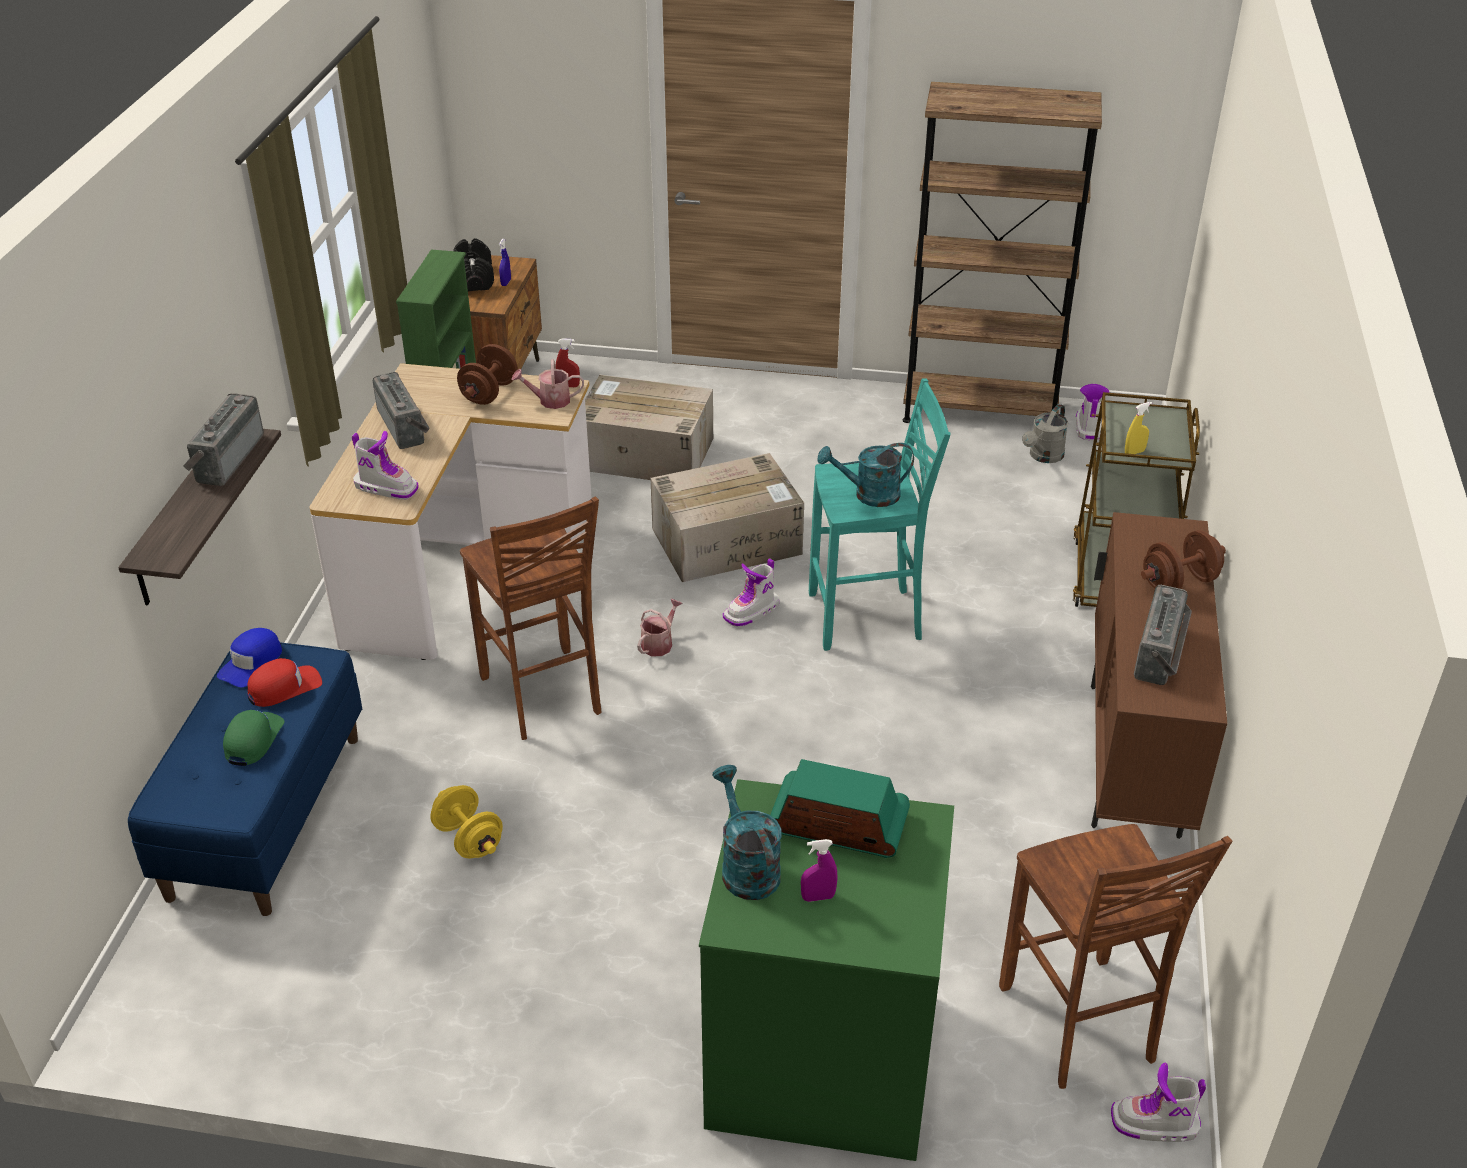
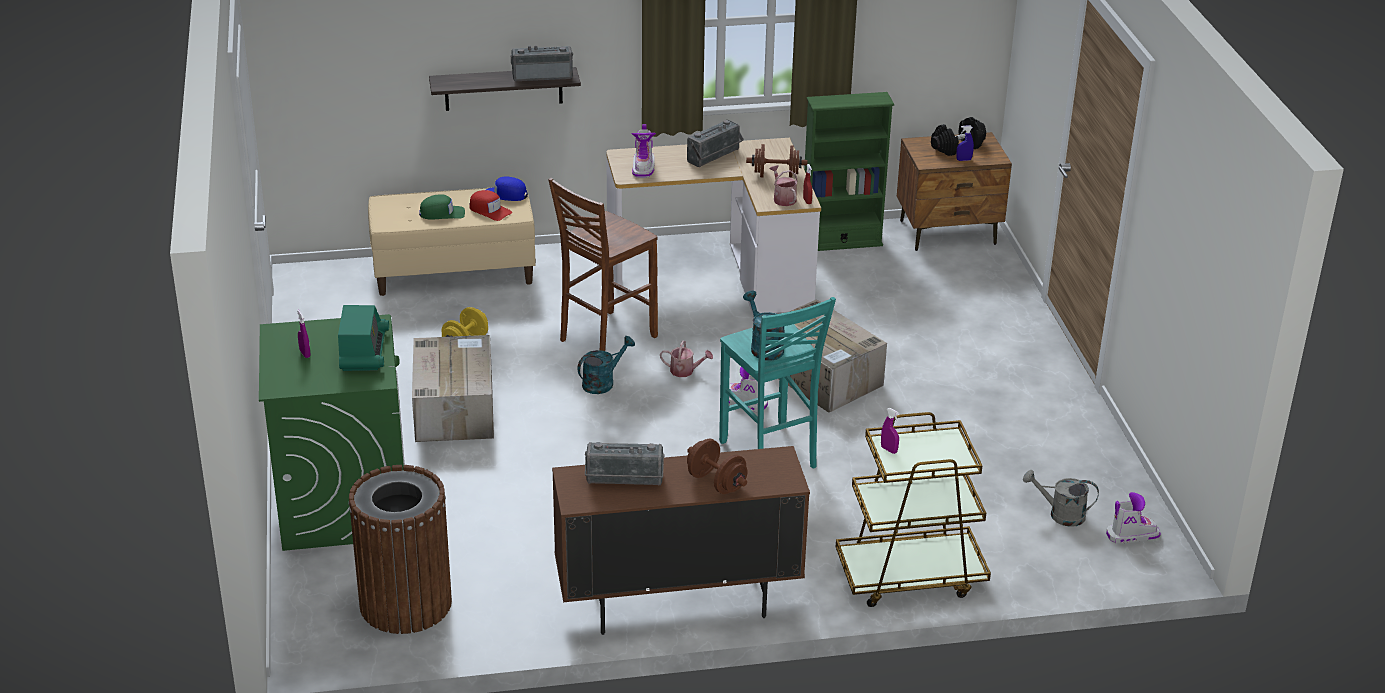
camera: 70 degrees right, 5 degrees down
(265, 814) = (454, 272): blue bench -> beige bench
(644, 454) = (906, 317): cardboard box -> cardboard box (454, 408)
(746, 866) = (320, 328): turquoise watering can -> turquoise watering can (603, 382)
(979, 411) = (1106, 470): brown bookcase -> none
(1079, 1026) = (405, 603): brown stool -> brown trash can
(1134, 452) = (889, 450): yellow spray bottle -> purple spray bottle
(1155, 1124) = (336, 643): boot -> none

